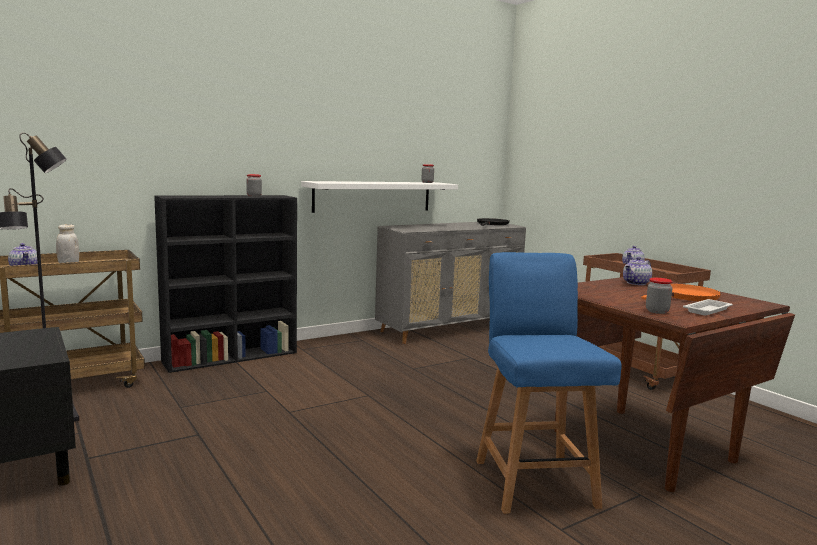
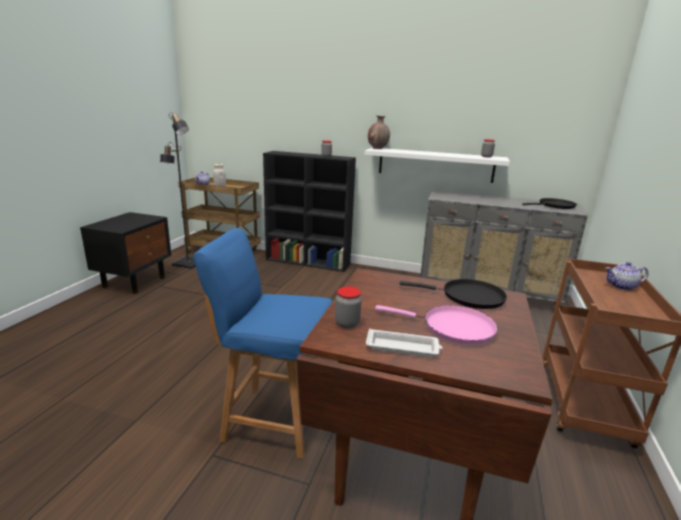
camera: 50 degrees right, 10 degrees up
(318, 181) = (377, 149): none -> brown vase
(534, 481) = (272, 419): blue chair -> blue chair turned 120 degrees counterclockwise
(636, 283) = (468, 297): teapot -> black frying pan
(686, 297) = (453, 328): orange frying pan -> pink frying pan

